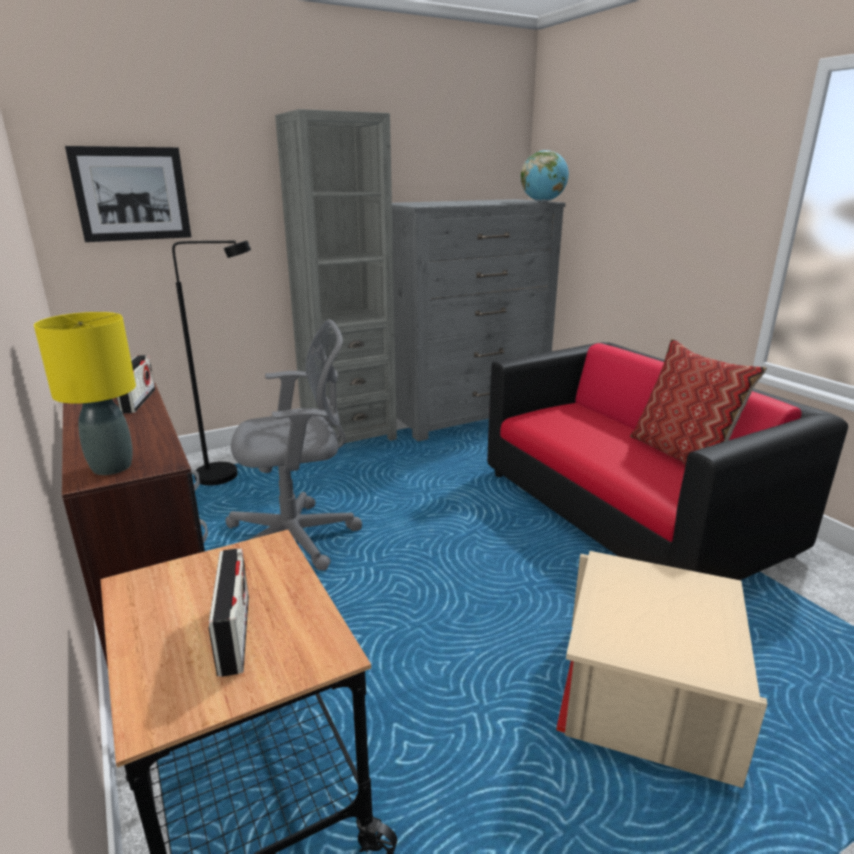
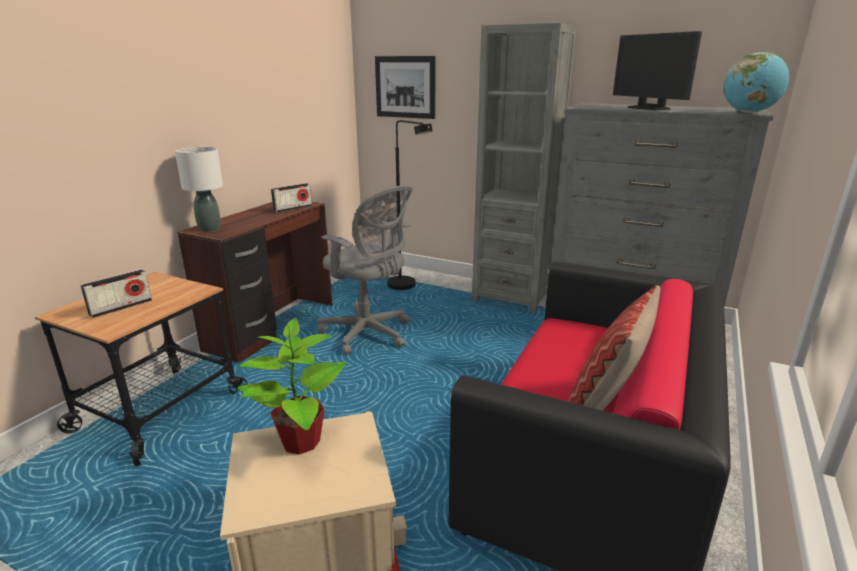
camera: 55 degrees right, 0 degrees up
(112, 467) = (210, 229): yellow table lamp -> white table lamp
(468, 203) = (648, 108): none -> monitor
(618, 608) = (300, 442): none -> potted plant

